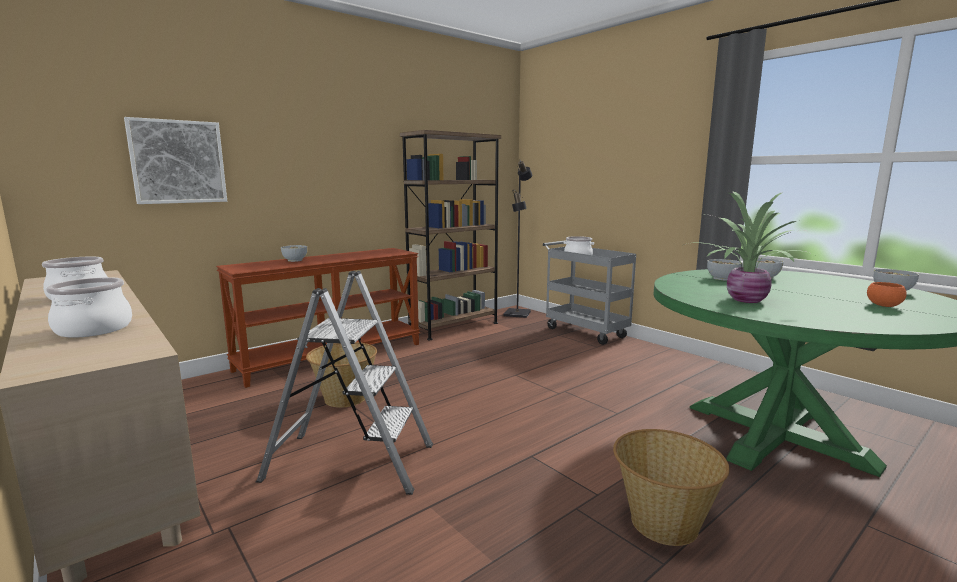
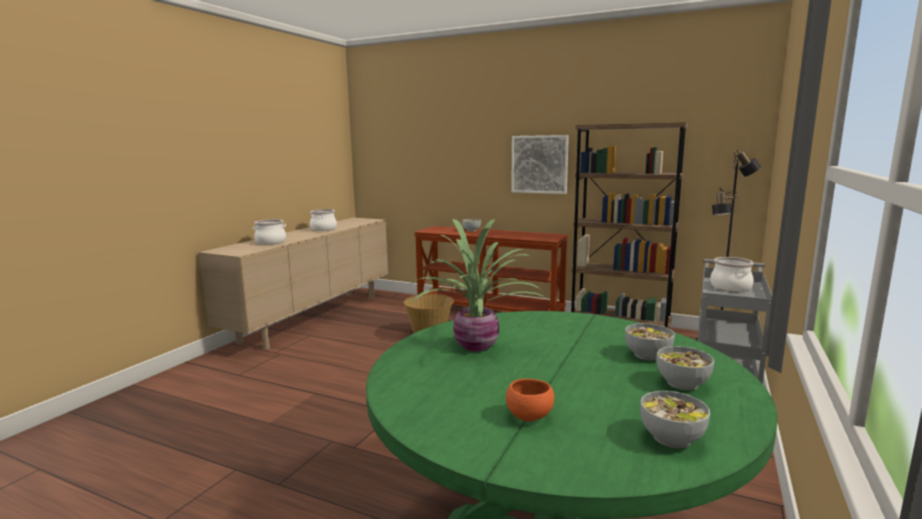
camera: 65 degrees right, 0 degrees up
(178, 162) = (421, 156): picture -> picture (539, 164)
(348, 461) = (351, 359): grey step ladder -> none
(663, 522) = (328, 480): basket -> none
(722, 278) = (596, 335): bowl -> bowl (682, 383)

